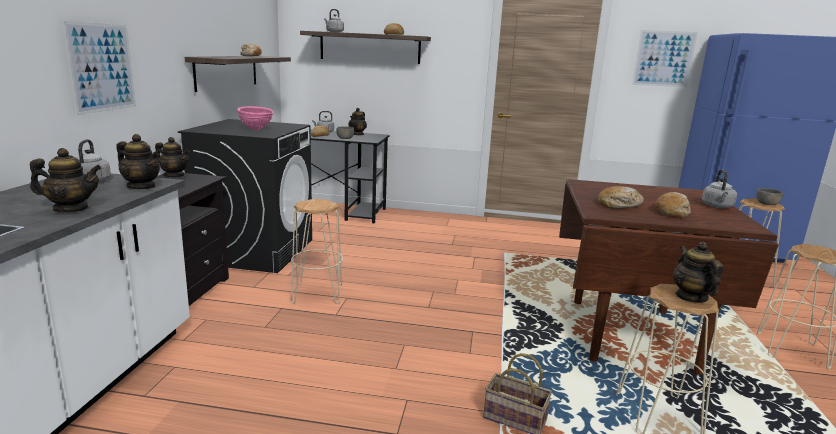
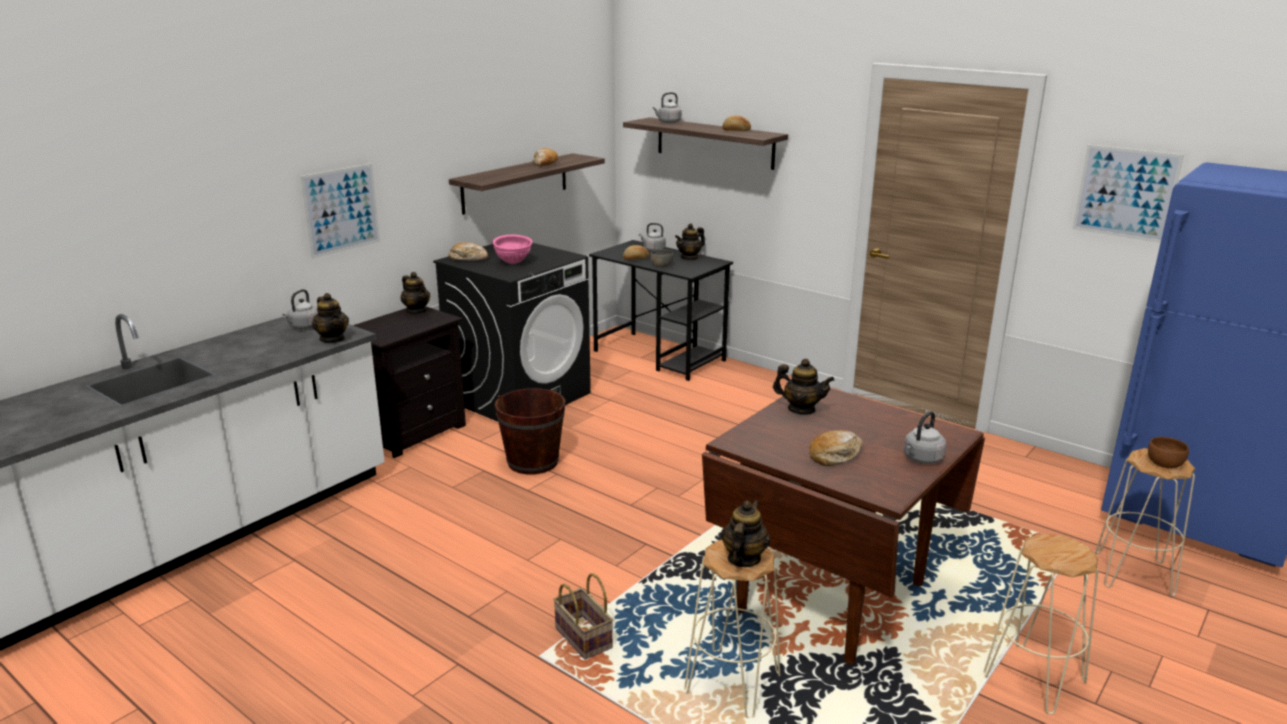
camera: 30 degrees right, 5 degrees up
(71, 209) = (260, 360): teapot -> teapot (801, 409)
(317, 293) = (533, 462): beige stool -> brown bucket
(619, 205) = (787, 433): bread -> bread (468, 258)
(767, 204) = (1164, 464): grey bowl -> brown bowl

